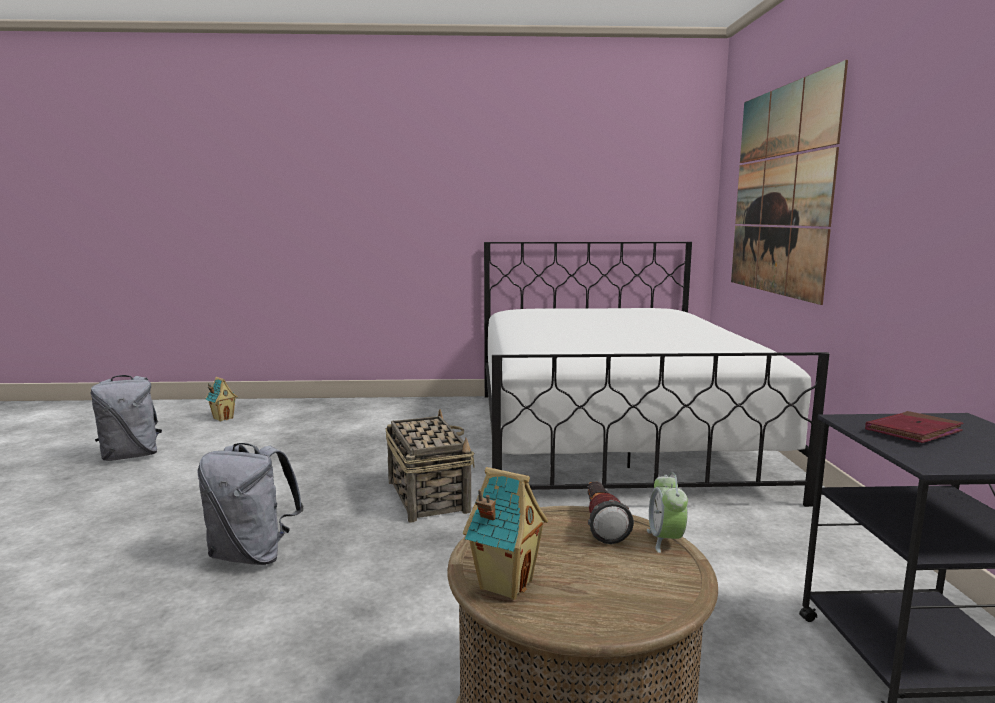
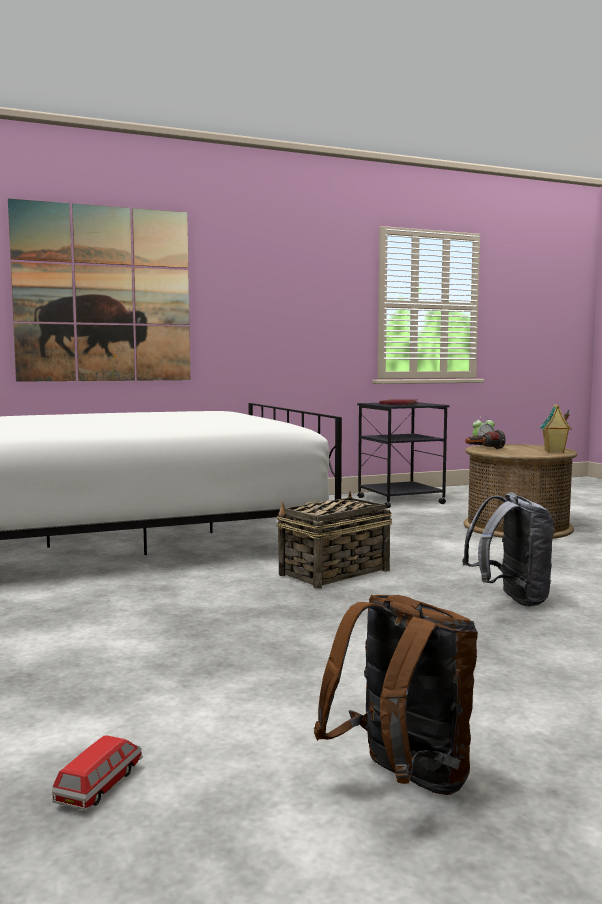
camera: 110 degrees left, 5 degrees down
(131, 456) = (402, 781): grey backpack -> brown backpack
(223, 418) = (99, 786): toy house -> toy car

